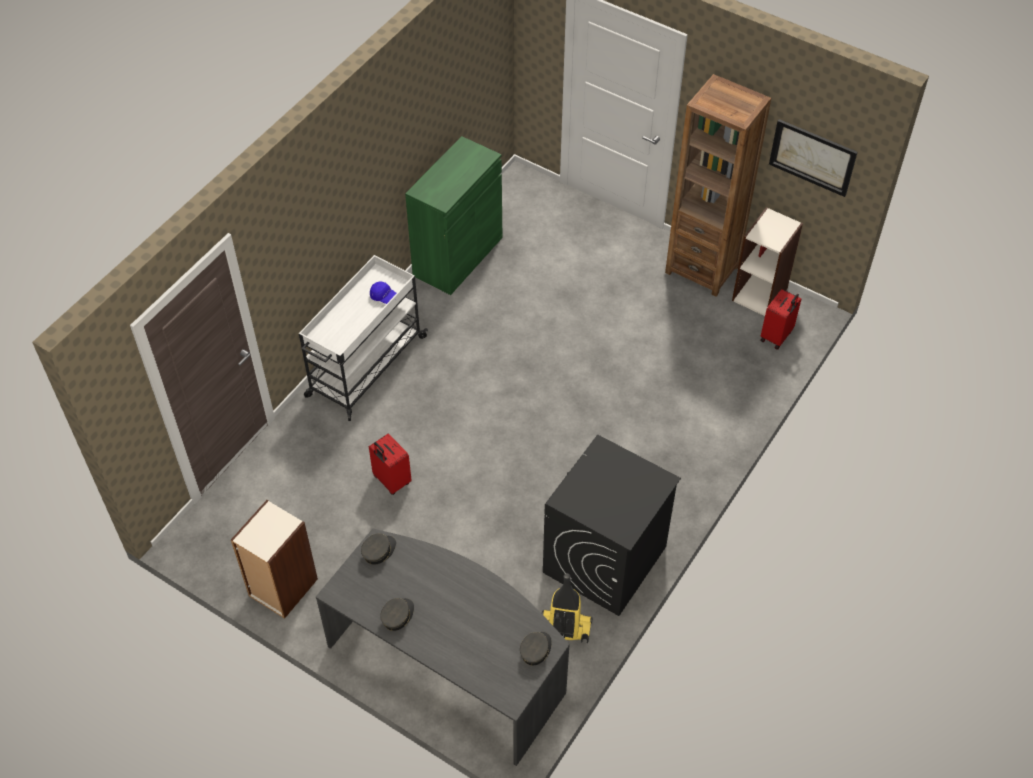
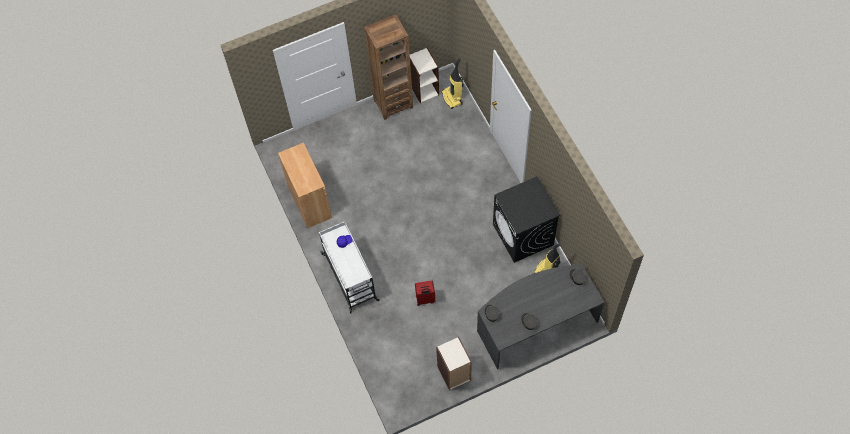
camera: 55 degrees left, 10 degrees up
(458, 256) = (309, 201): green cabinet -> brown cabinet
(777, 336) = (452, 98): red suitcase -> vacuum cleaner
(812, 157) = (422, 20): picture -> none

